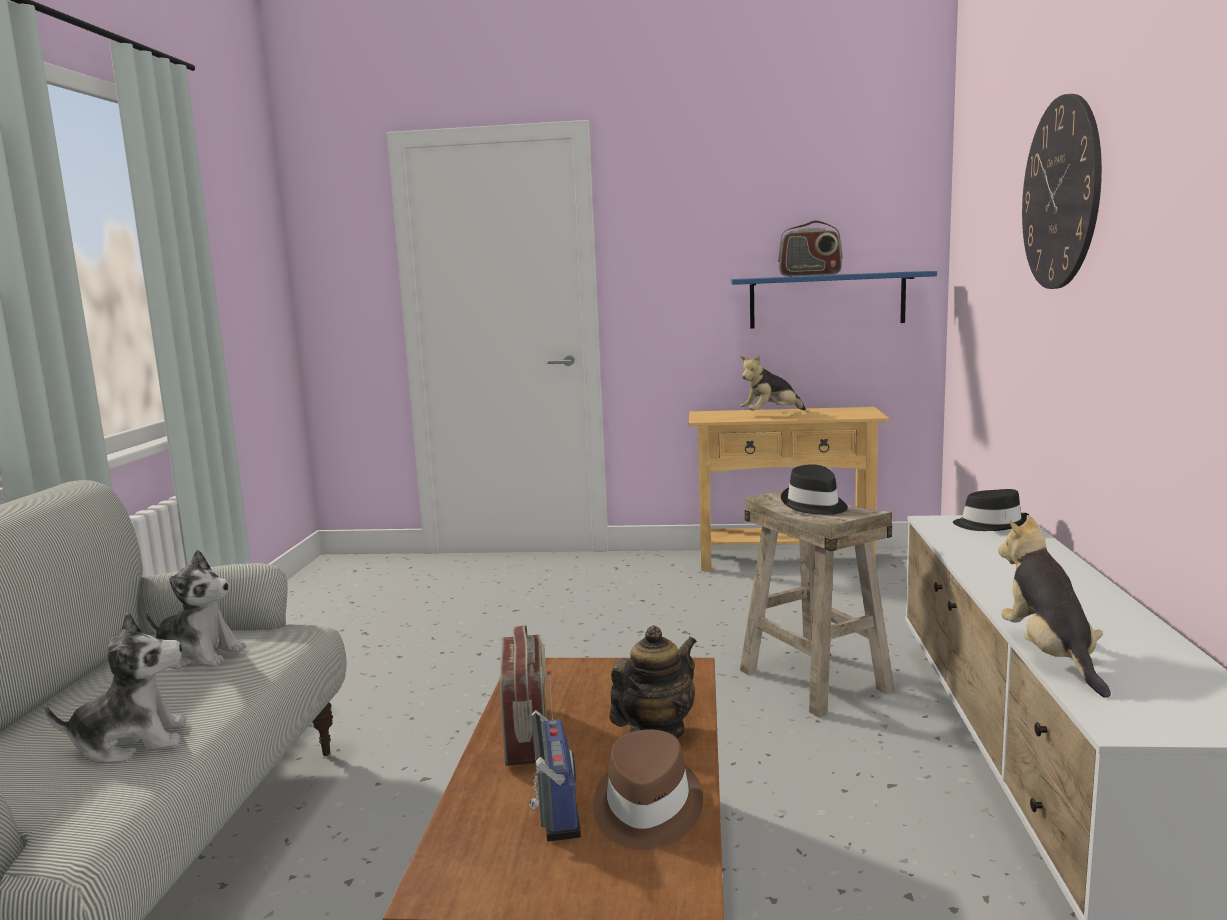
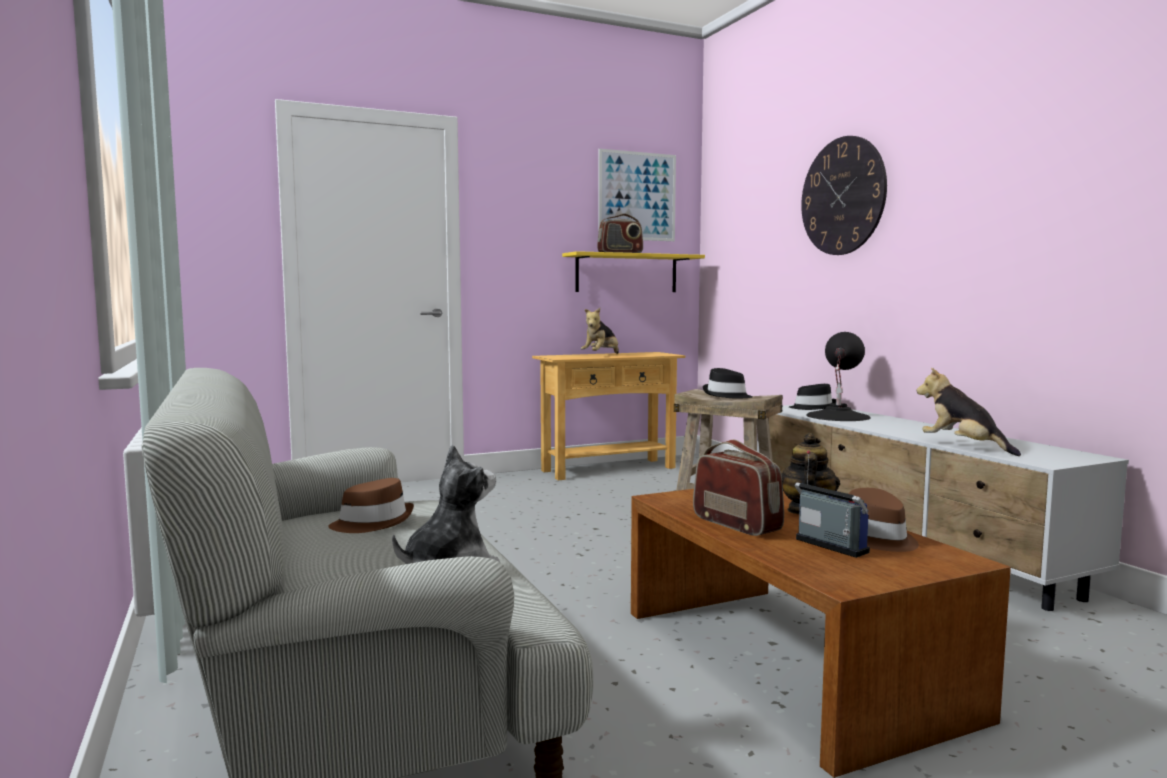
camera: 30 degrees left, 5 degrees down
(199, 655) = (373, 522): plush toy -> brown hat
(826, 300) = (626, 273): blue shelf -> yellow shelf
(843, 192) = (637, 196): none -> picture
(989, 550) = (837, 416): none -> black table lamp

